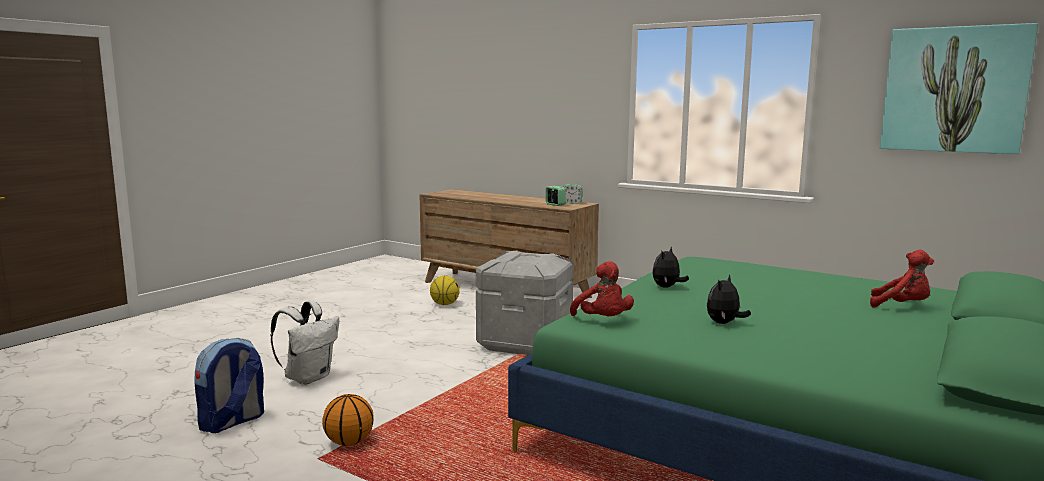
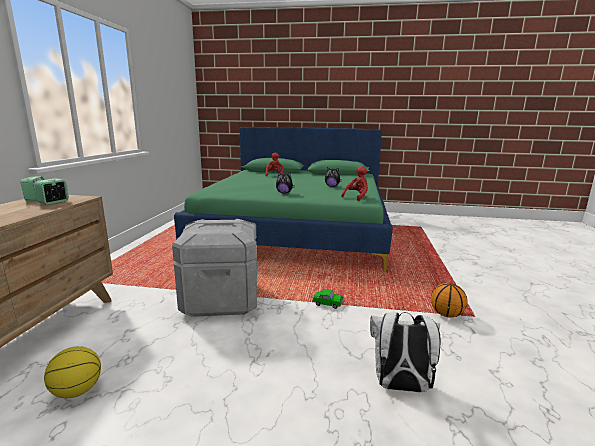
camera: 115 degrees left, 5 degrees up
(232, 422) = (512, 381): backpack -> none
(460, 384) = (327, 304): none -> toy car
(954, 90) = (171, 88): picture -> none

